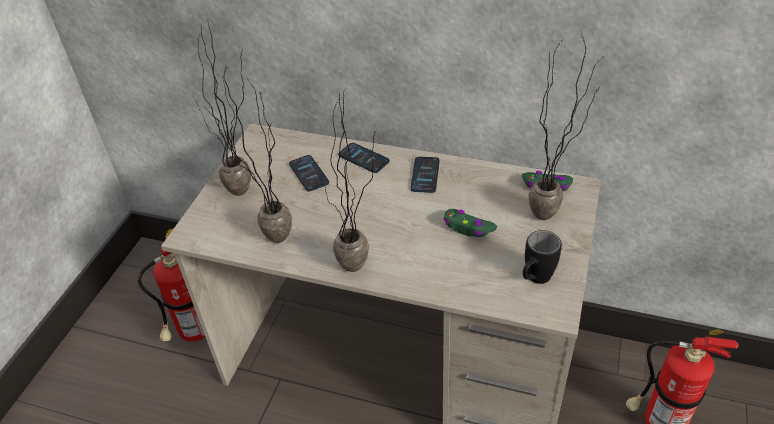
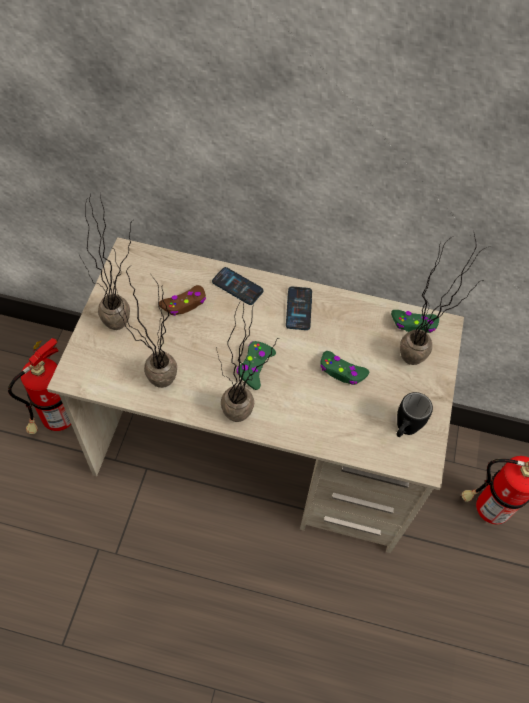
camera: 10 degrees left, 15 degrees up
(309, 174) = (184, 304): phone -> brown game controller
(375, 225) = (255, 367): none -> green game controller

